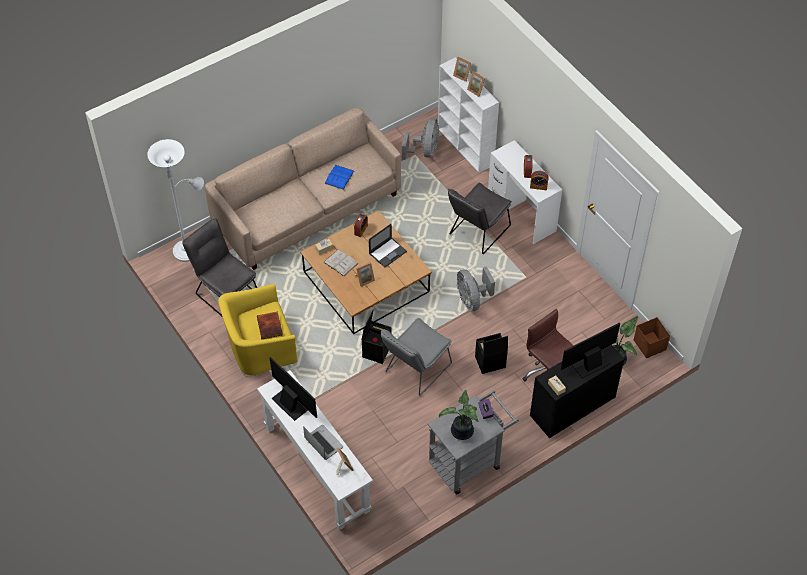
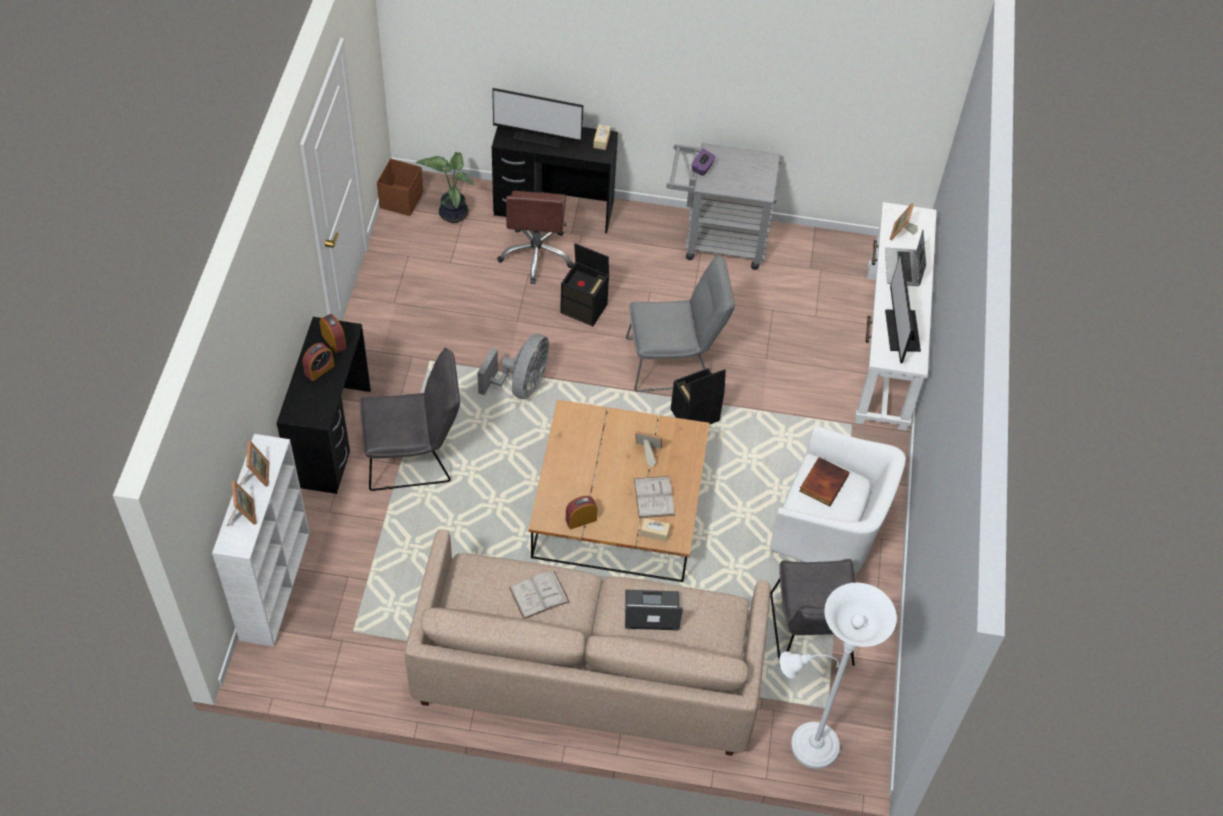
camera: 140 degrees left, 0 degrees up
(260, 346) = (830, 528): yellow armchair -> white armchair
(339, 177) = (539, 595): blue book -> white book
(388, 252) = (581, 463): laptop -> laptop (651, 610)
(424, 151) = (334, 625): grey fan -> none
(461, 432) = (748, 170): potted plant -> none
(522, 212) = (331, 437): white desk -> black desk

